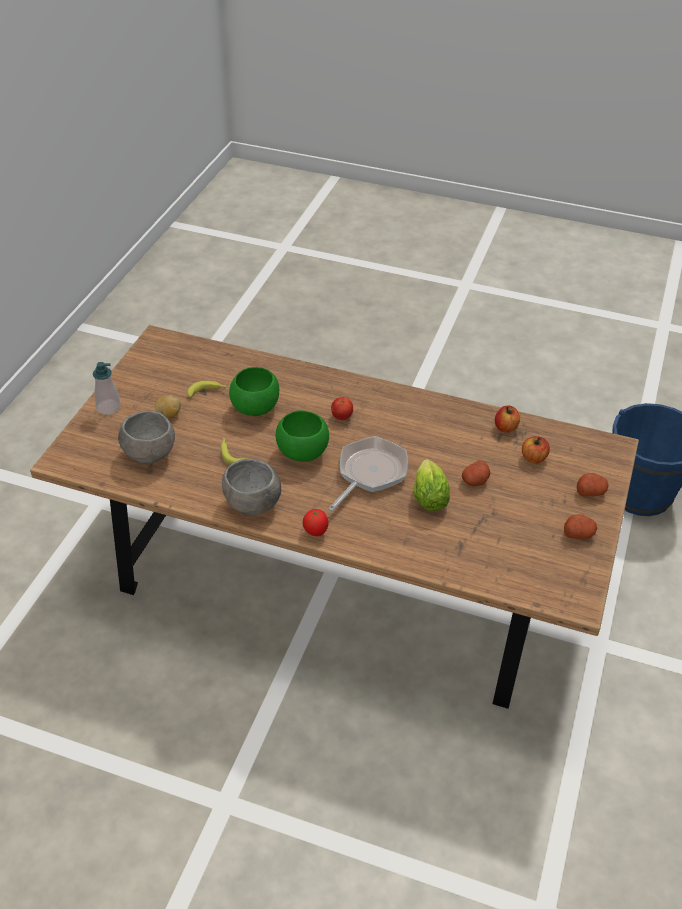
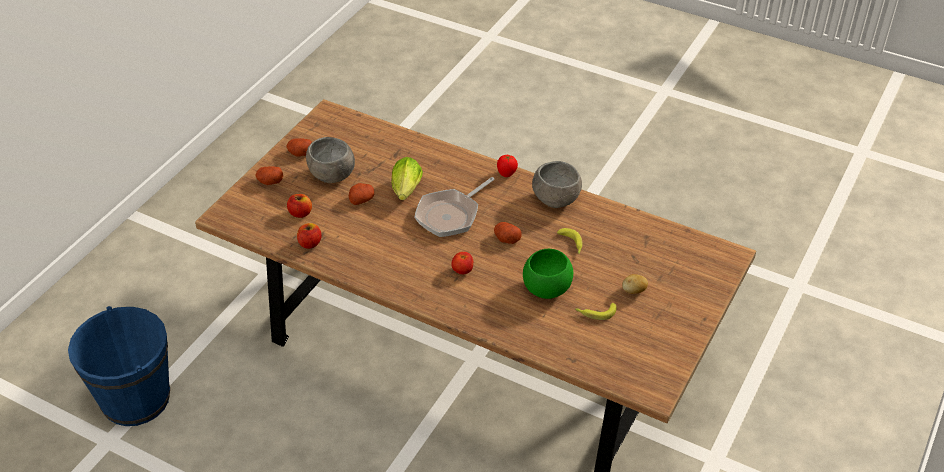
camera: 170 degrees left, 0 degrees up
(108, 408) = (696, 305): soap dispenser -> none
(149, 454) = (649, 252): grey bowl -> grey bowl (332, 176)
(303, 453) = (506, 239): green bowl -> potato

